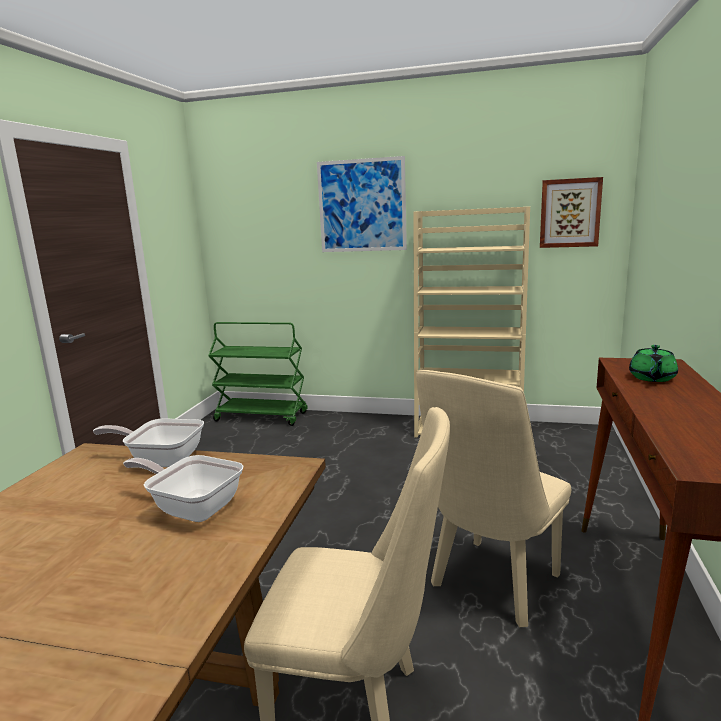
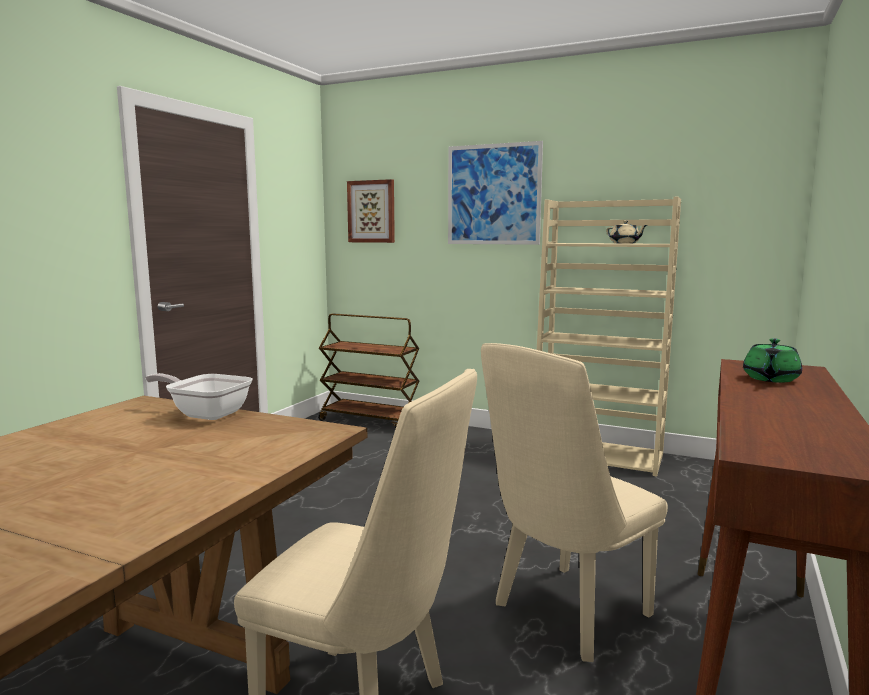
camera: 10 degrees right, 5 degrees down
(192, 507) = (209, 451): frying pan -> none
(262, 416) = (370, 421): green cart -> brown cart
(484, 247) = (625, 243): none -> beige teapot
(570, 213) = (731, 208): picture -> picture (371, 211)

